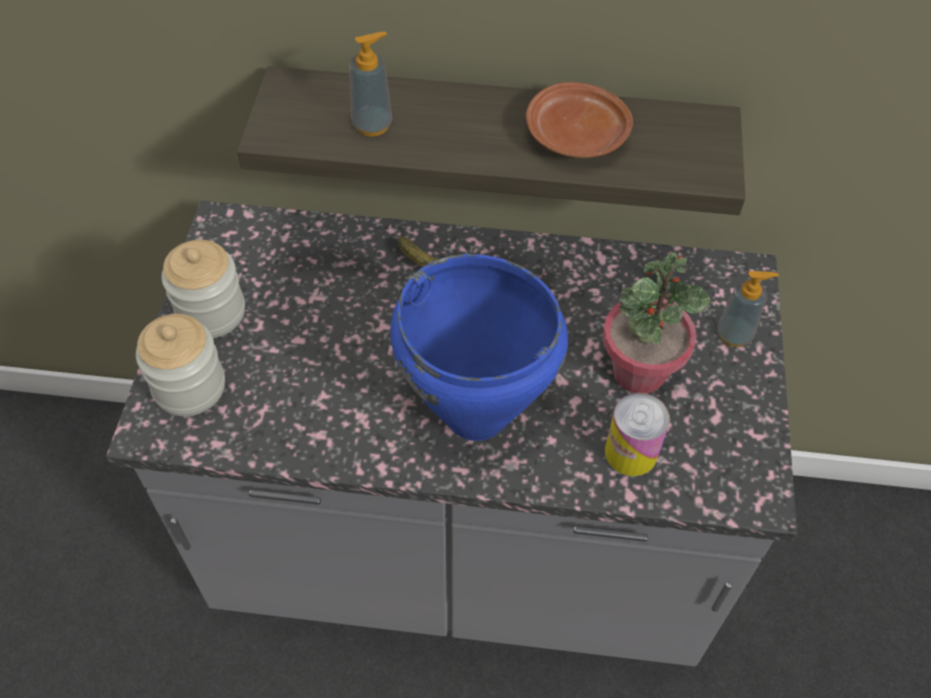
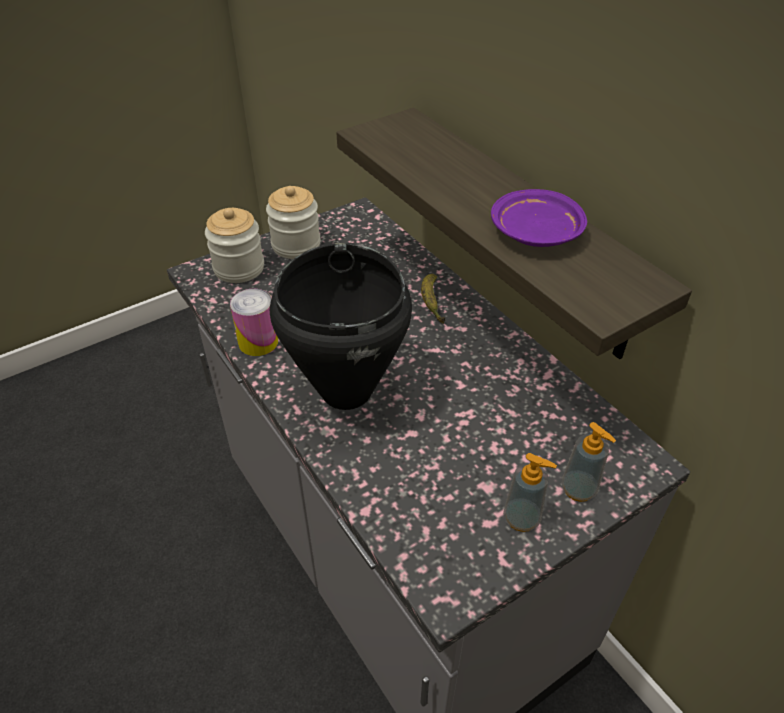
camera: 50 degrees right, 10 degrees down
(372, 125) = (421, 158): soap dispenser -> soap dispenser (521, 518)
(476, 416) = (345, 391): blue cooking pot -> black cooking pot
(577, 136) = (535, 233): brown plate -> purple plate
(631, 452) = (402, 489): can -> can (258, 342)
(639, 371) = (476, 452): potted plant -> none

